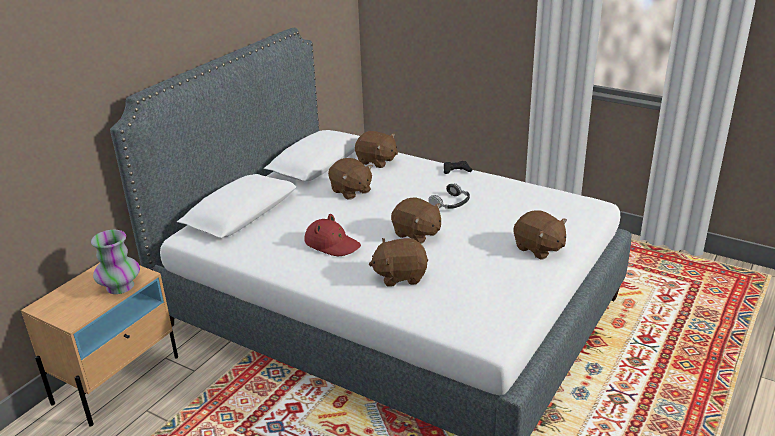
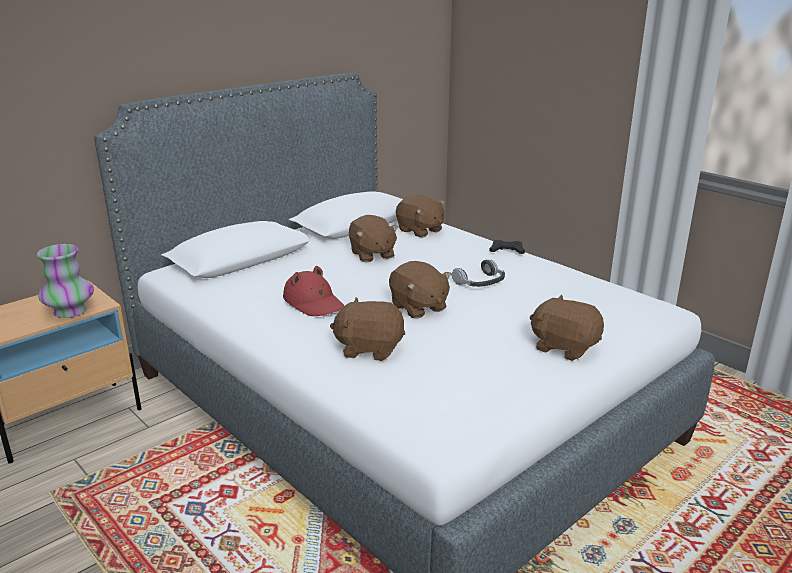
camera: 15 degrees right, 5 degrees down
(539, 248) = (564, 347): brown plush toy -> brown plush toy turned 150 degrees clockwise

